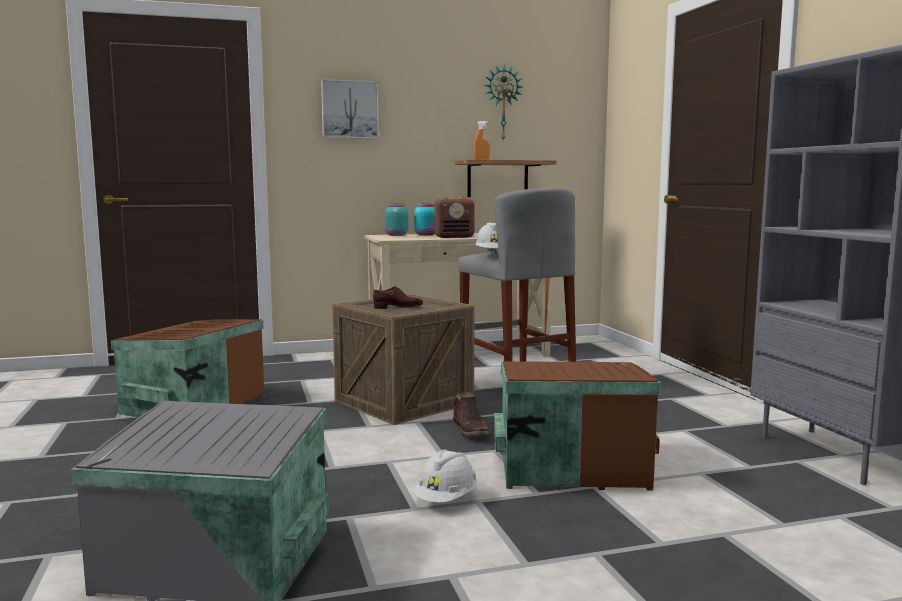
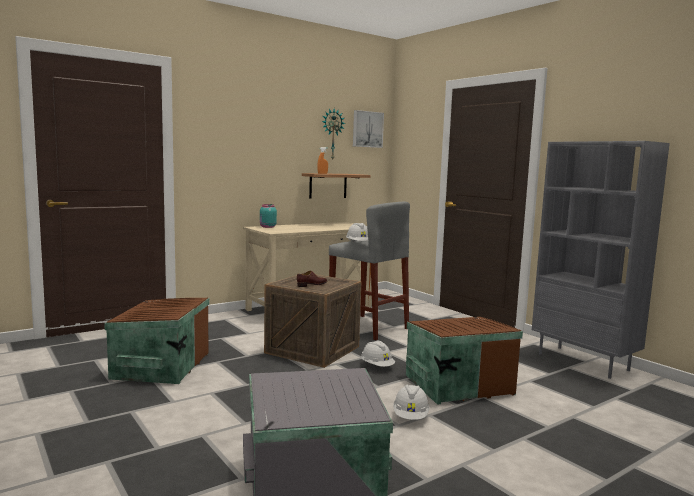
camera: 20 degrees left, 0 degrees up
(349, 109) = (233, 135): picture -> picture (367, 129)
(426, 234) = (287, 226): turquoise jar -> none
(454, 237) = (313, 229): radio -> none
(471, 430) = (377, 366): brown boot -> white hard hat

